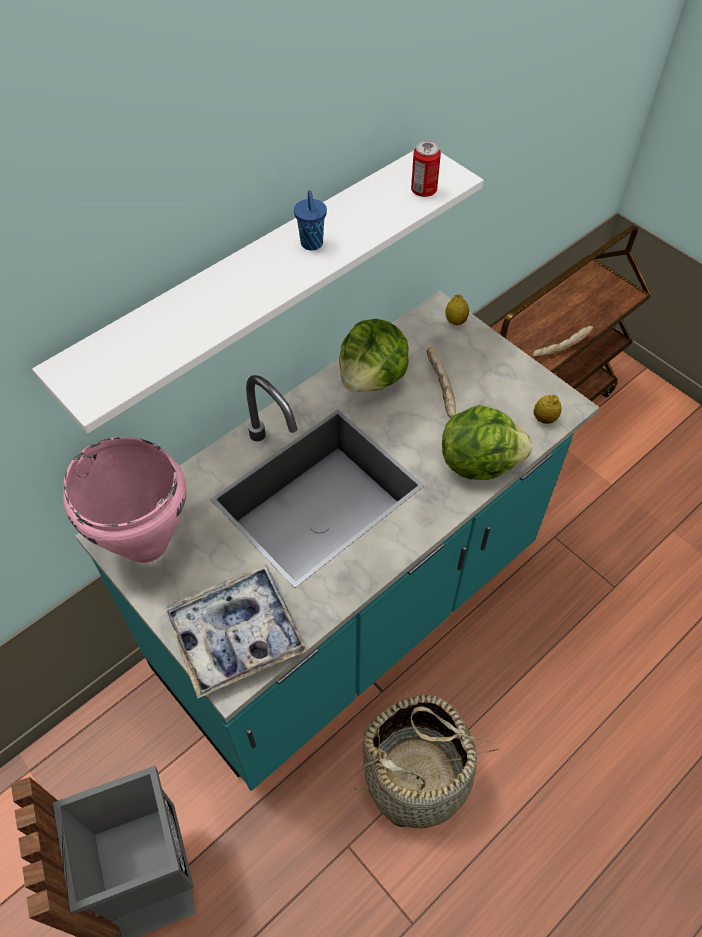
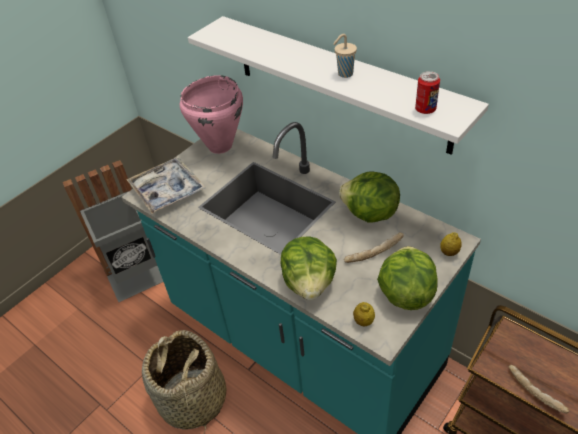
camera: 85 degrees right, 10 degrees down
(312, 244) = (344, 74): blue cup -> beige cup
(509, 373) = (405, 293): none -> lettuce

